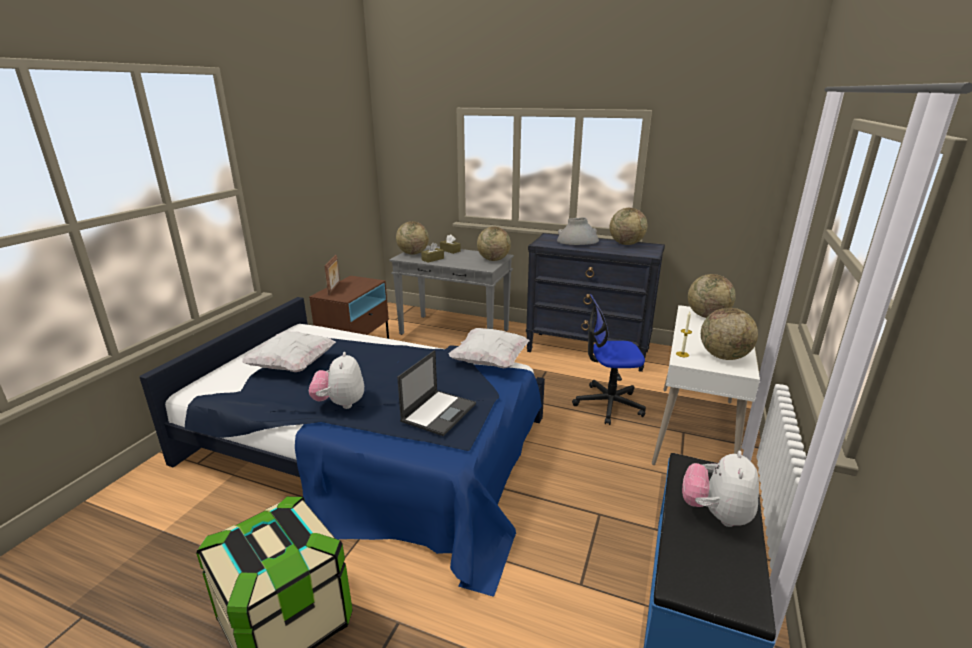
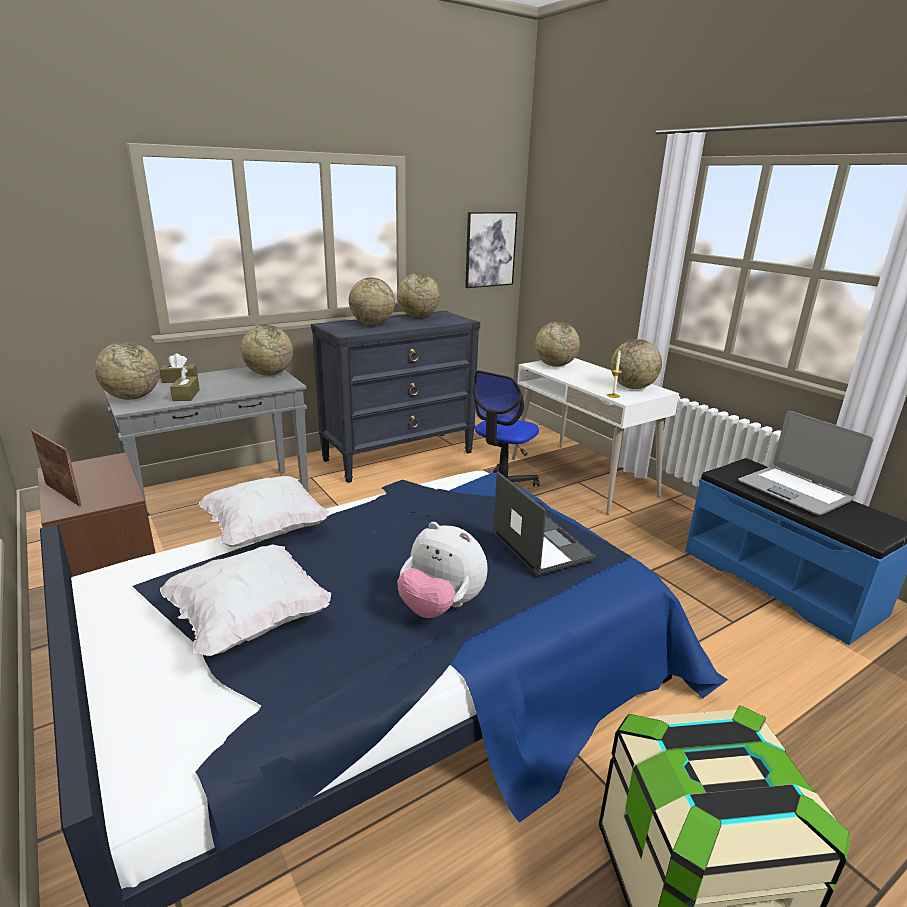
camera: 55 degrees left, 0 degrees up
(490, 362) = (451, 483): white pillow -> white pillow (266, 531)
(577, 241) = (372, 324): grey vase -> globe
(716, 514) = (794, 491): plush toy -> laptop
(740, 196) = (490, 249): none -> picture

